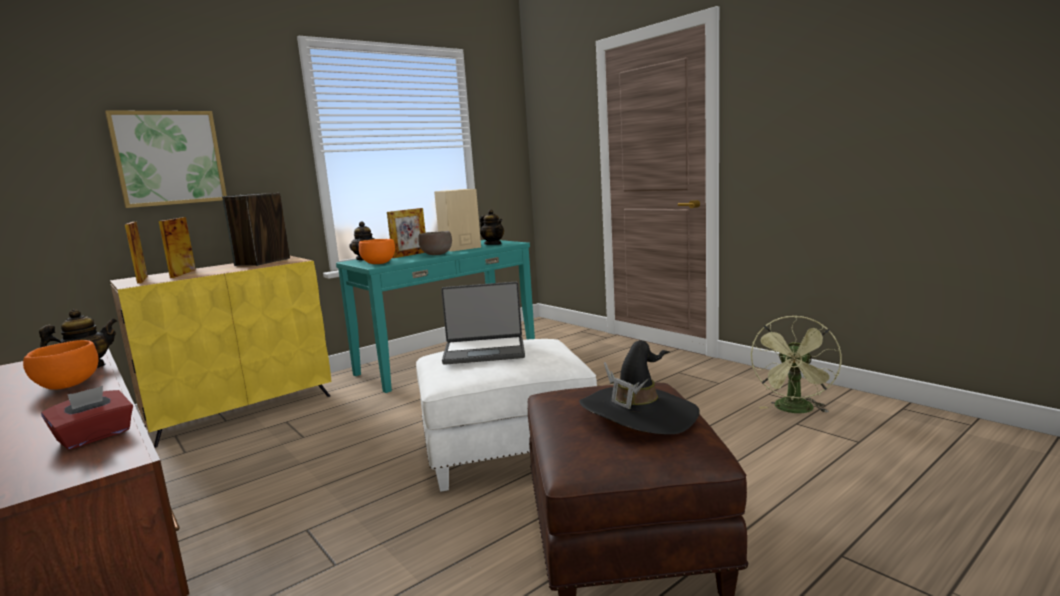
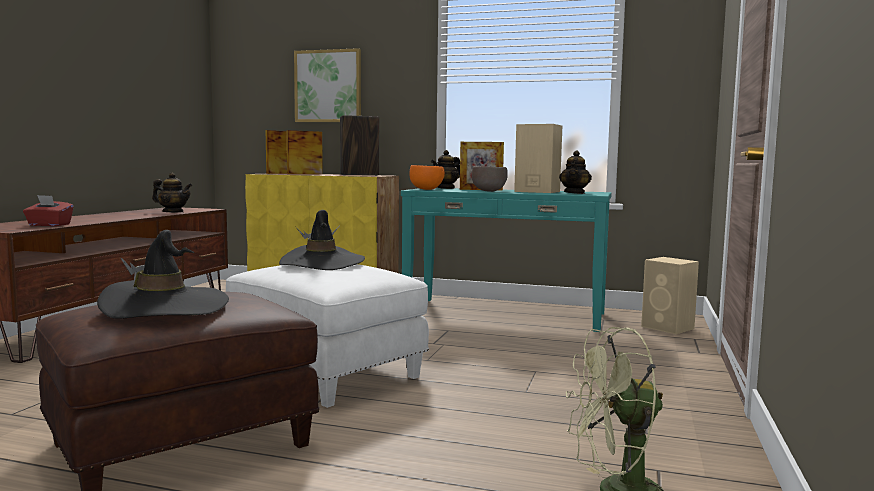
camera: 55 degrees right, 5 degrees down
(68, 385) = (139, 214): orange bowl -> none
(484, 351) = (322, 263): laptop -> black hat
(552, 330) = (668, 328): none -> beige speaker

